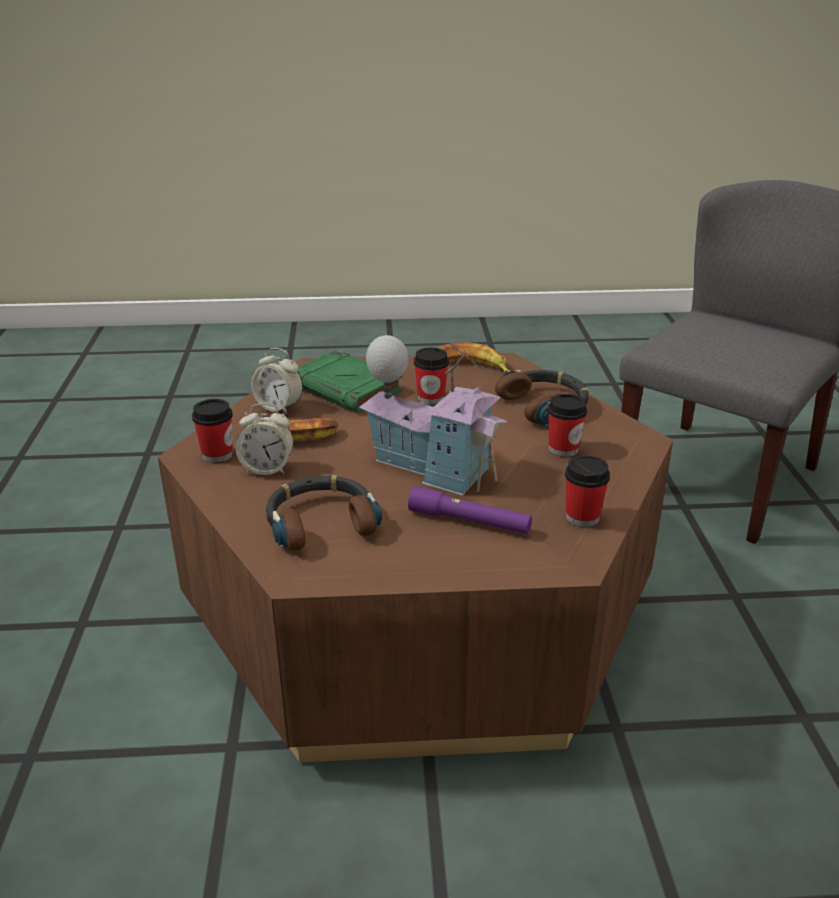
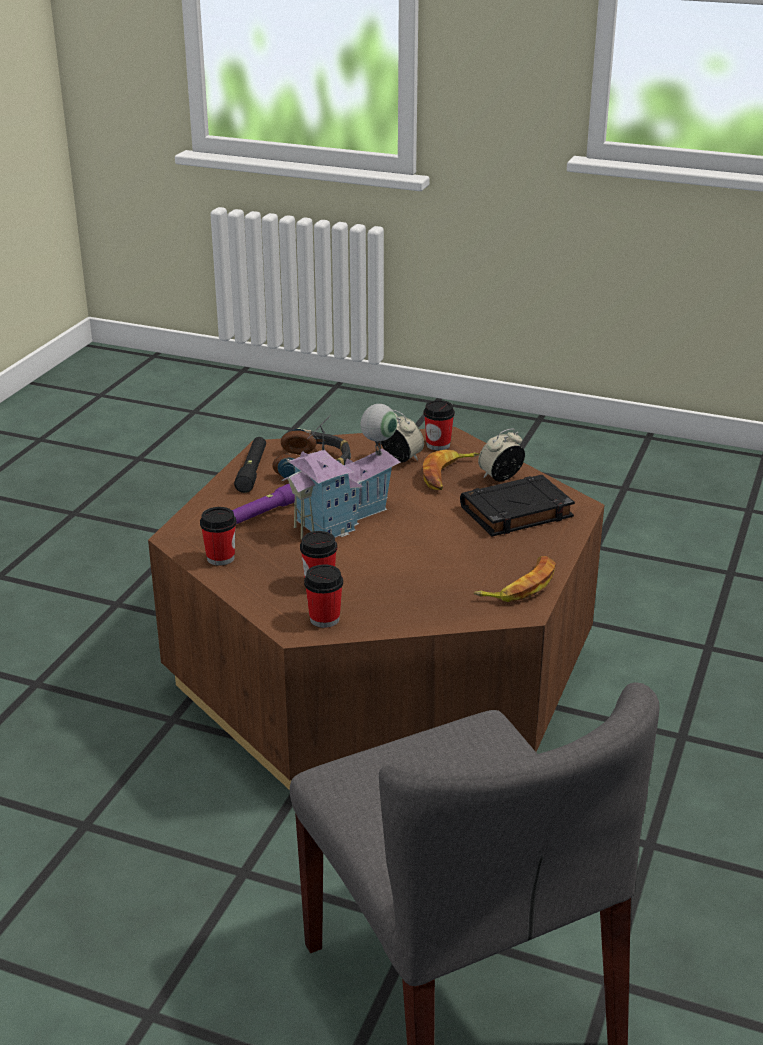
camera: 115 degrees right, 0 degrees up
(267, 469) = (401, 459): alarm clock -> alarm clock turned 105 degrees clockwise
(347, 389) = (515, 512): green book -> black book
(367, 565) = (252, 471): none -> black flashlight
(431, 398) = (466, 547): cup -> cup (324, 619)
(544, 405) = (405, 601): headphones -> none

